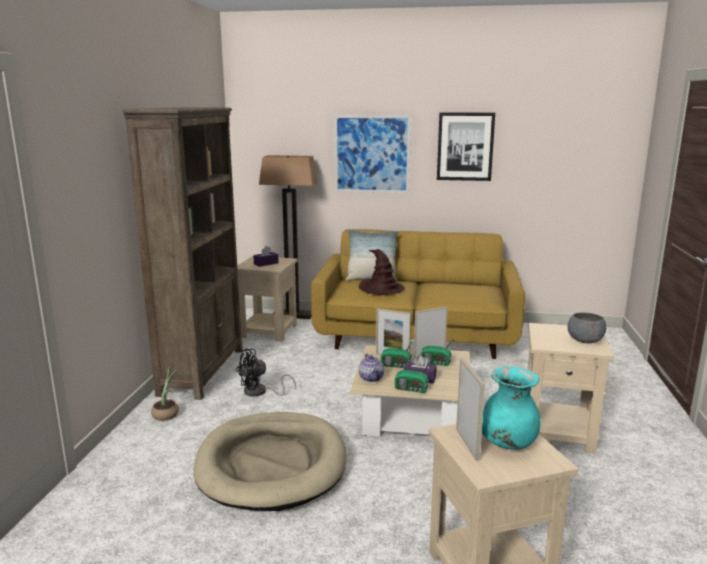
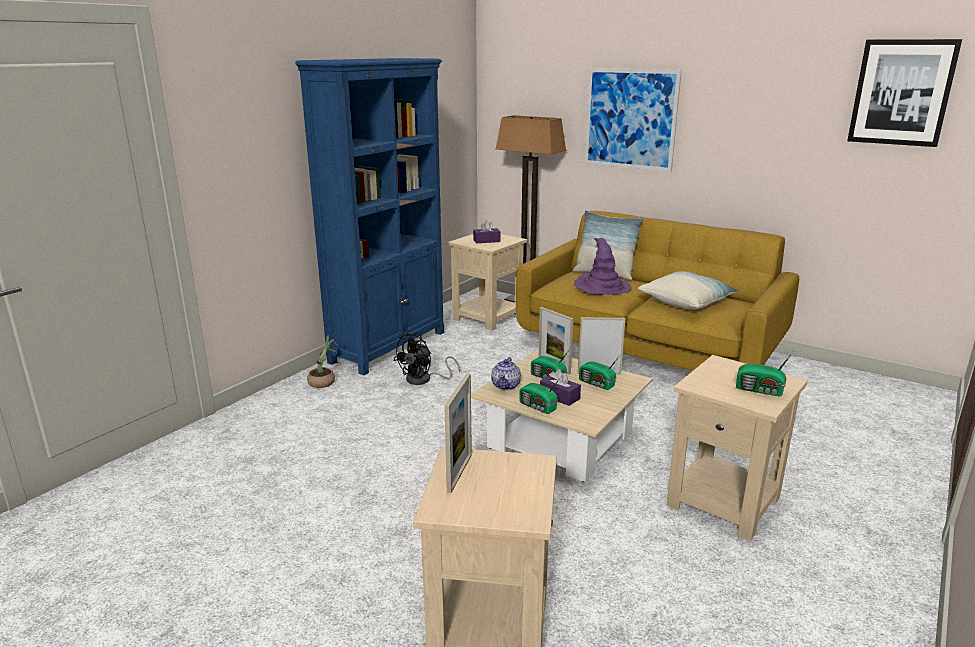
camera: 25 degrees right, 5 degrees up
(203, 371) = (389, 347): brown bookcase -> blue bookcase
(260, 392) = (424, 379): black fan -> black fan turned 45 degrees counterclockwise
(272, 464) = (374, 454): beige dog bed -> none
(381, 289) = (602, 287): brown hat -> purple hat
(452, 291) = (686, 302): none -> pillow
(465, 146) = (749, 114): picture -> picture (901, 92)
(507, 443) = (504, 484): turquoise vase -> none
(585, 340) = (760, 390): grey bowl -> radio

